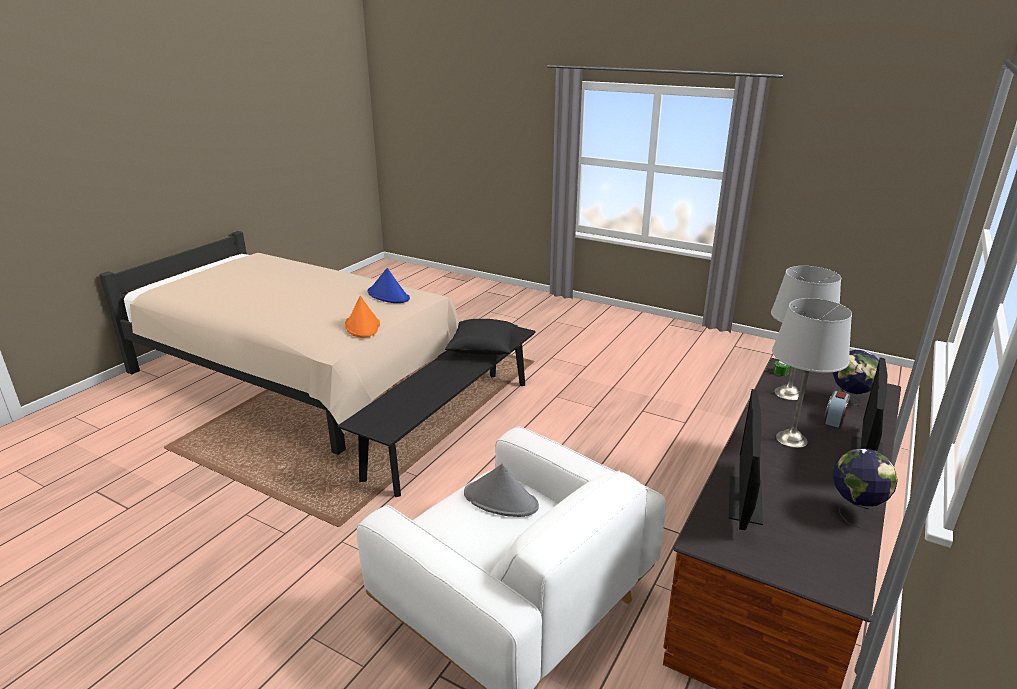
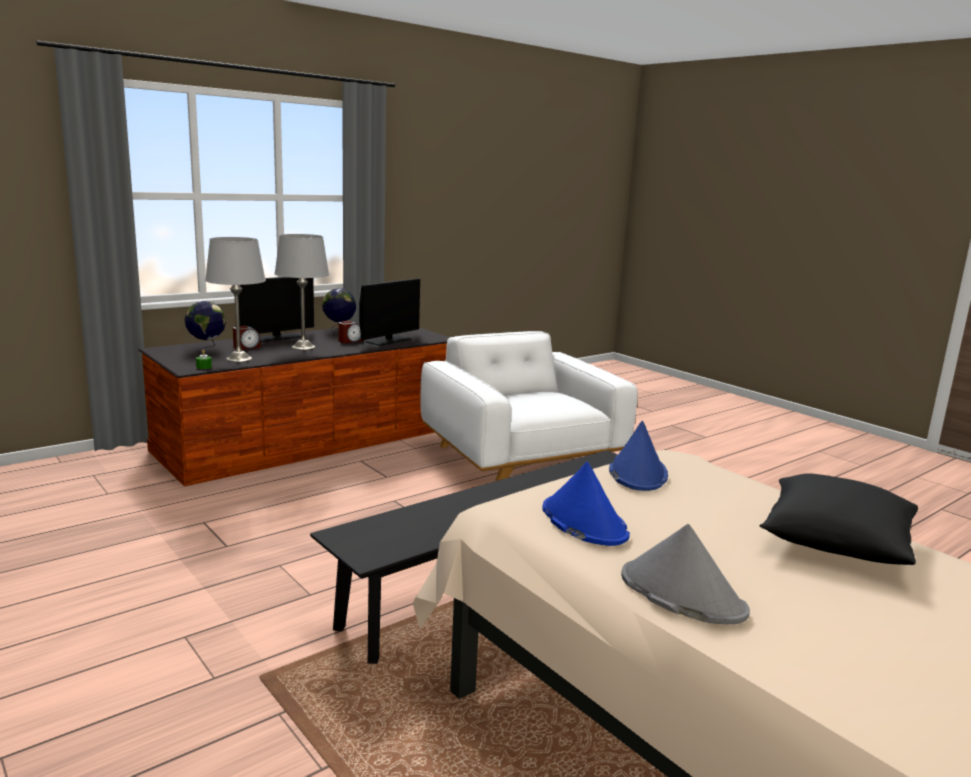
camera: 160 degrees left, 10 degrees down
(362, 325) = (637, 473): orange hat -> blue hat
(483, 349) = (432, 519): black pillow -> black pillow (835, 543)
(501, 500) = (524, 404): grey hat -> grey hat (681, 593)
(781, 478) = (350, 341): none -> alarm clock

